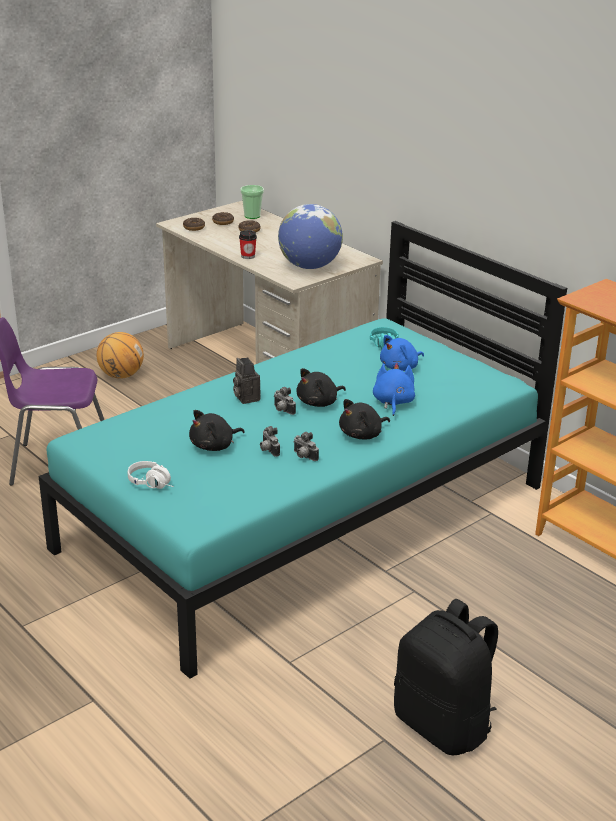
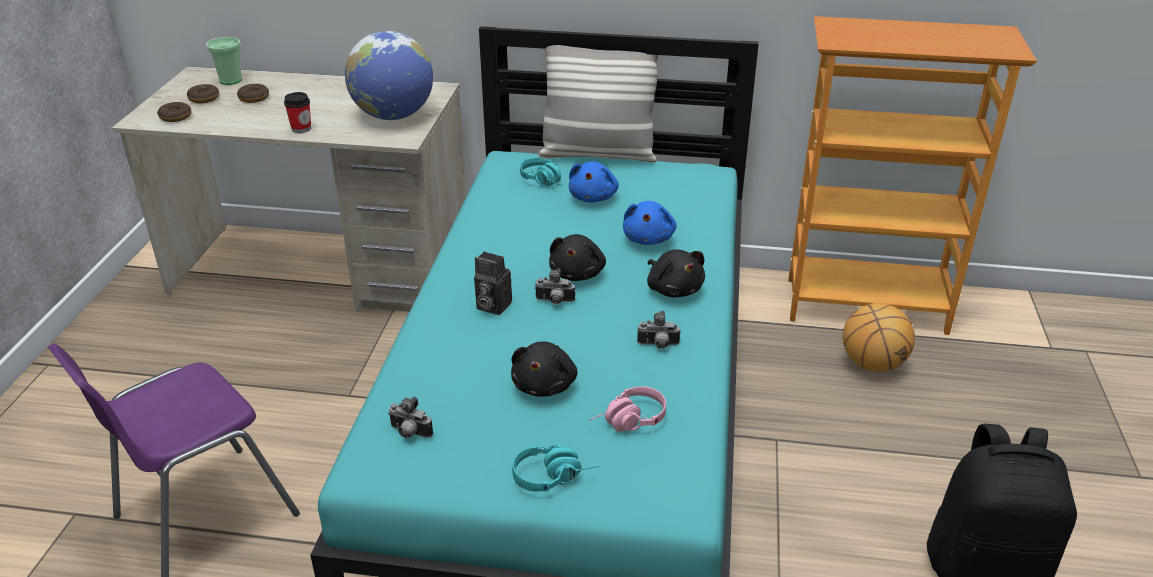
camera: 40 degrees left, 5 degrees up
(121, 375) = (143, 355): basketball -> basketball (872, 364)
(154, 483) = (554, 476): white headphones -> turquoise headphones
(227, 481) = (628, 422): none -> pink headphones
(268, 450) = (611, 358): camera -> camera (409, 433)
(362, 434) = (673, 289): black plush toy -> black plush toy turned 45 degrees counterclockwise
(393, 402) = (649, 238): blue plush toy -> blue plush toy turned 135 degrees counterclockwise
(447, 344) = (597, 155): none -> pillow

